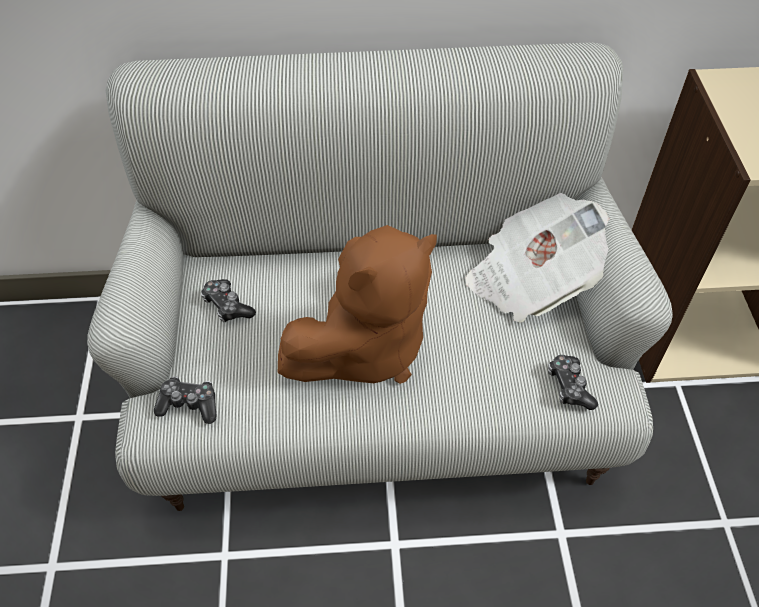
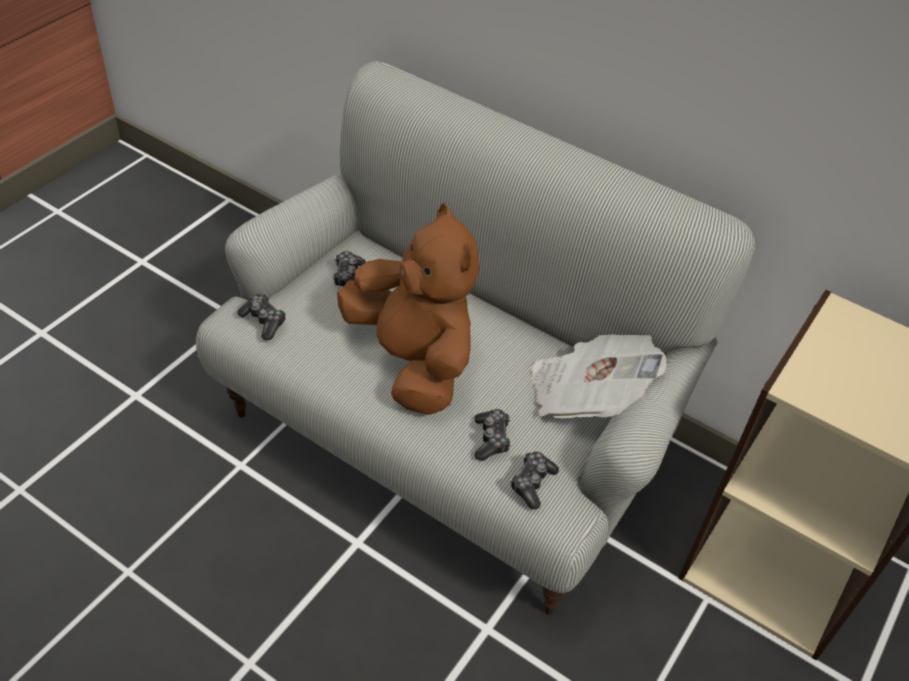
camera: 35 degrees right, 5 degrees down
(365, 347) = (413, 361): brown plush toy -> brown plush toy turned 120 degrees counterclockwise
(500, 371) = (491, 439): none -> game controller

